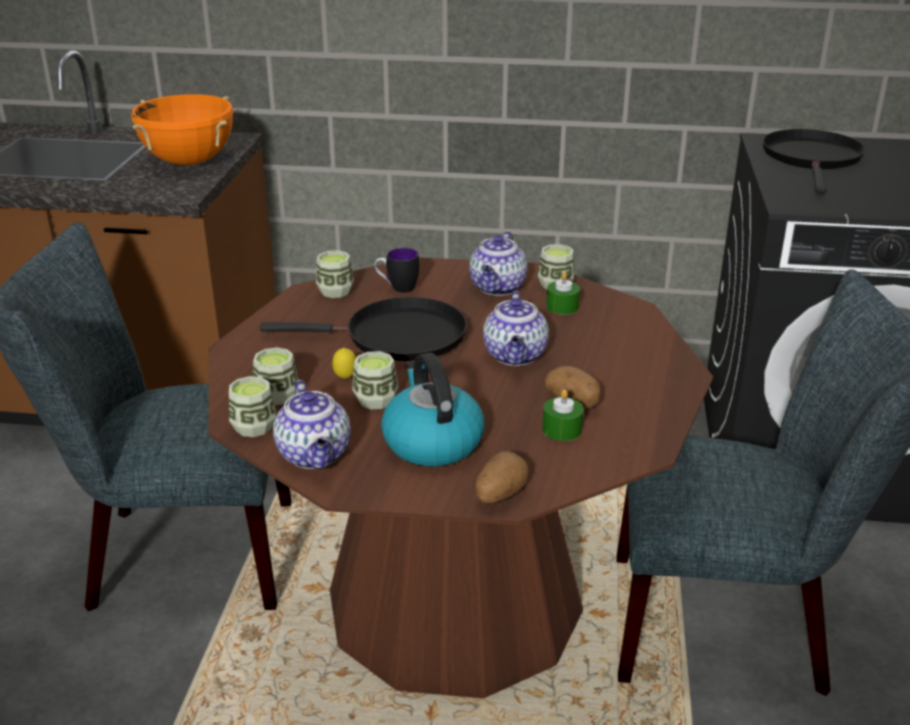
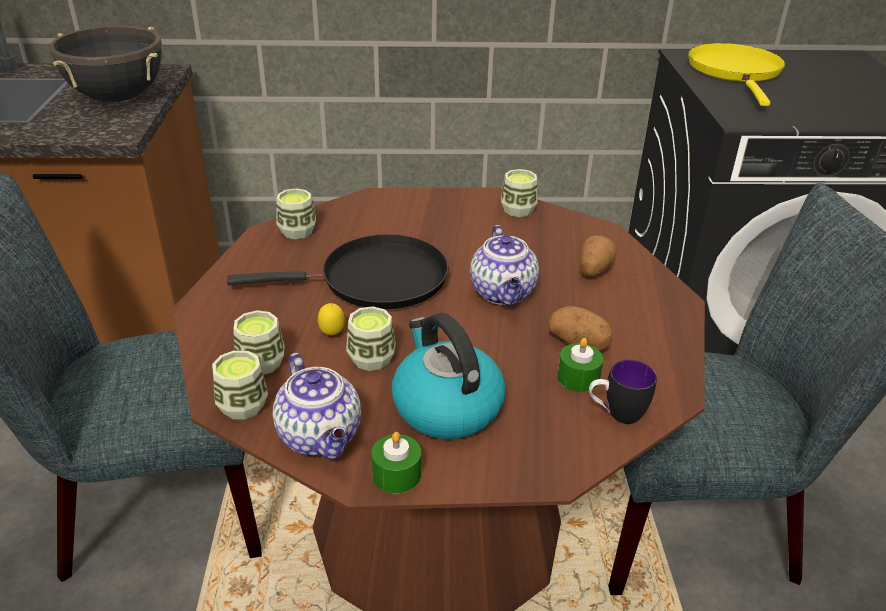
camera: 10 degrees left, 5 degrees up
(189, 162) = (118, 98): orange cooking pot -> black cooking pot
(397, 288) = (361, 223): mug -> mug (616, 414)
(498, 288) = (462, 217): teapot -> none
(499, 494) = (538, 467): potato -> potato (593, 270)
(562, 307) = (532, 234): green candle -> green candle (396, 474)
(812, 159) = (736, 71): black frying pan -> yellow frying pan

